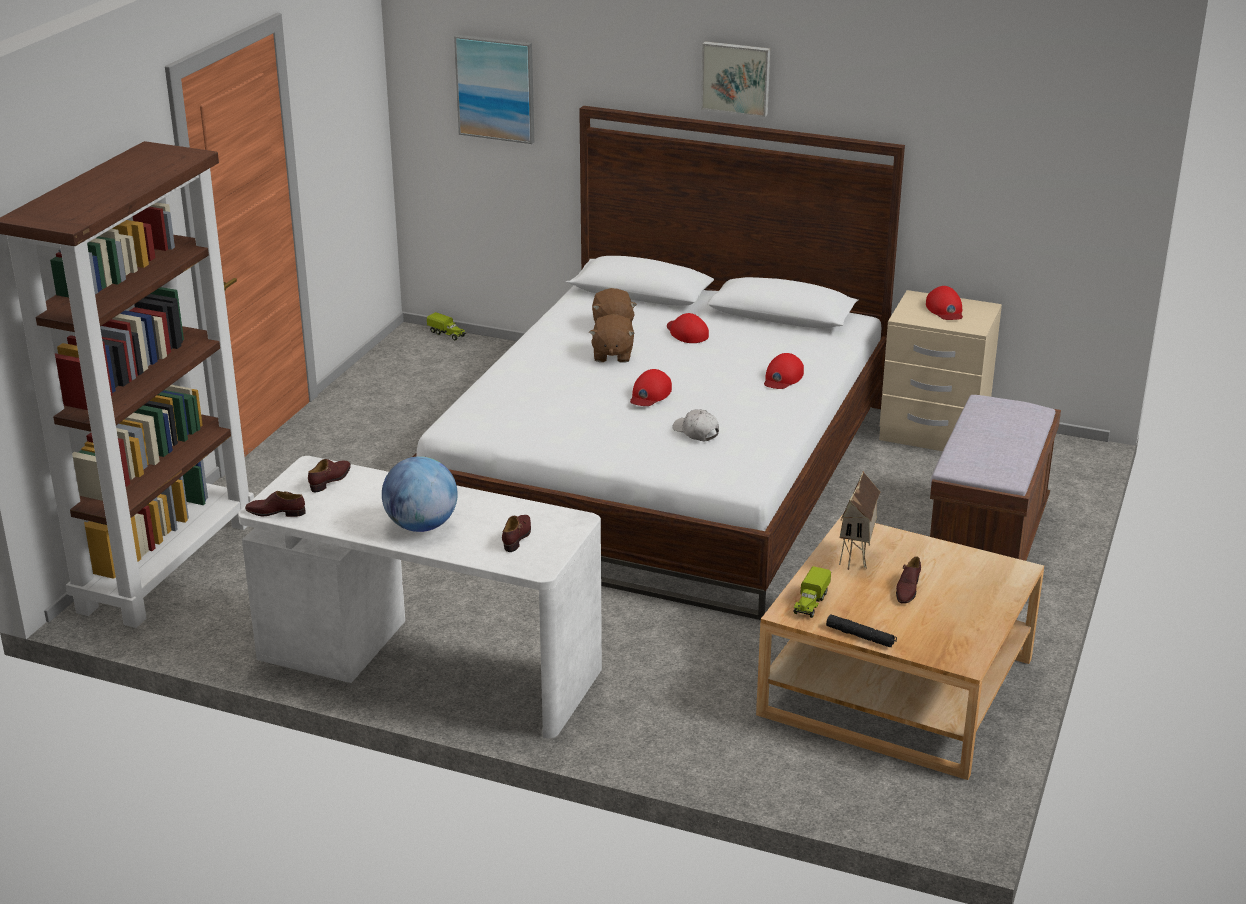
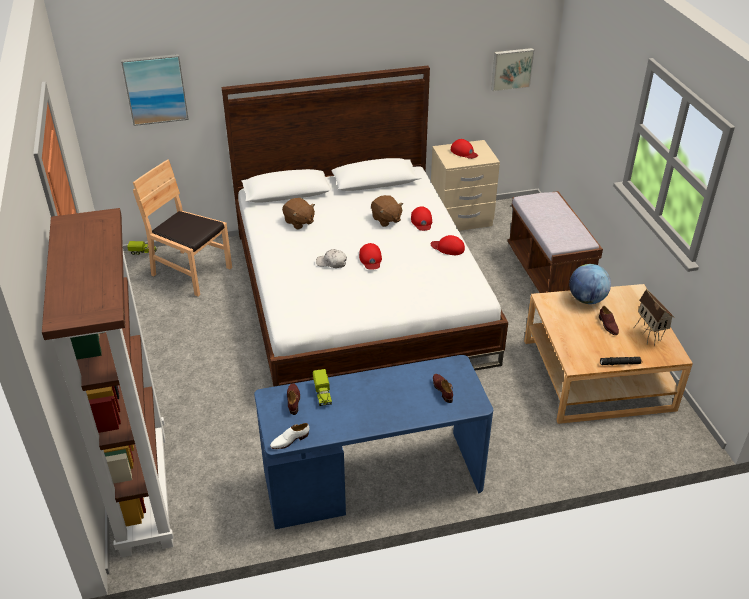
camera: 35 degrees left, 10 degrees up
(276, 512) = (289, 440): brown shoe -> white shoe
(421, 526) = (384, 408): globe -> globe (586, 299)
(428, 666) = (373, 480): white desk -> blue desk
(478, 373) = (191, 272): none -> brown chair
(612, 355) = (320, 241): brown plush toy -> brown plush toy (386, 219)
(686, 333) = (342, 211): red cap -> red cap (448, 248)
(696, 432) = (420, 274): white cap -> white cap (331, 263)
(736, 78) = (322, 47): picture -> picture (511, 69)
(810, 603) = (578, 354): toy truck -> toy truck (322, 394)
(857, 557) = (567, 316): toy house -> toy house (649, 336)

